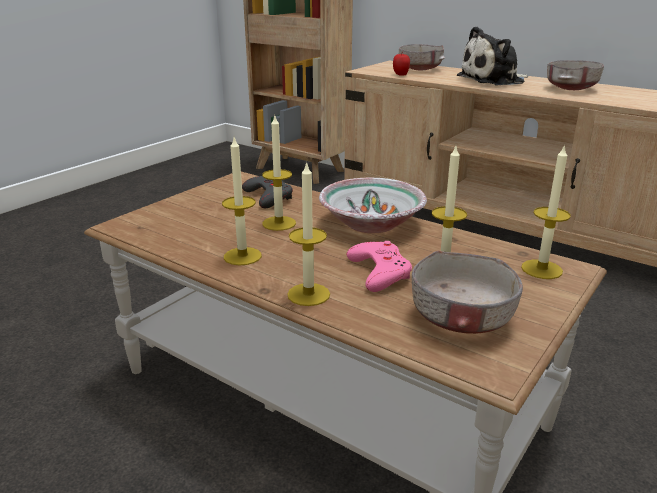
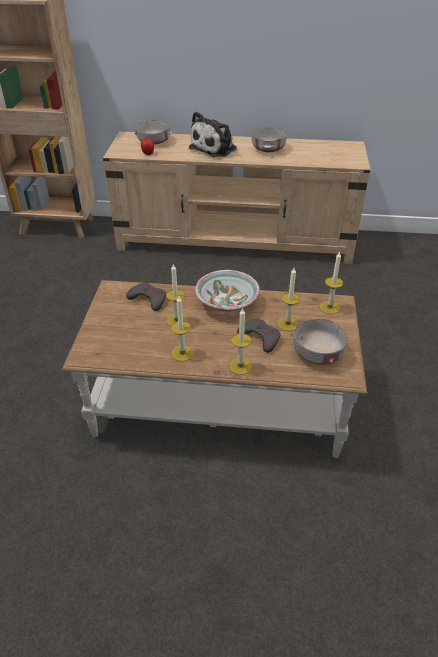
camera: 30 degrees left, 15 degrees up
(379, 272) = (260, 337): pink game controller -> grey game controller

